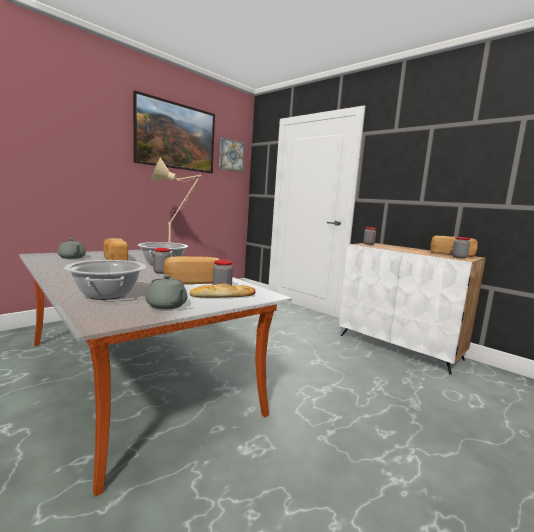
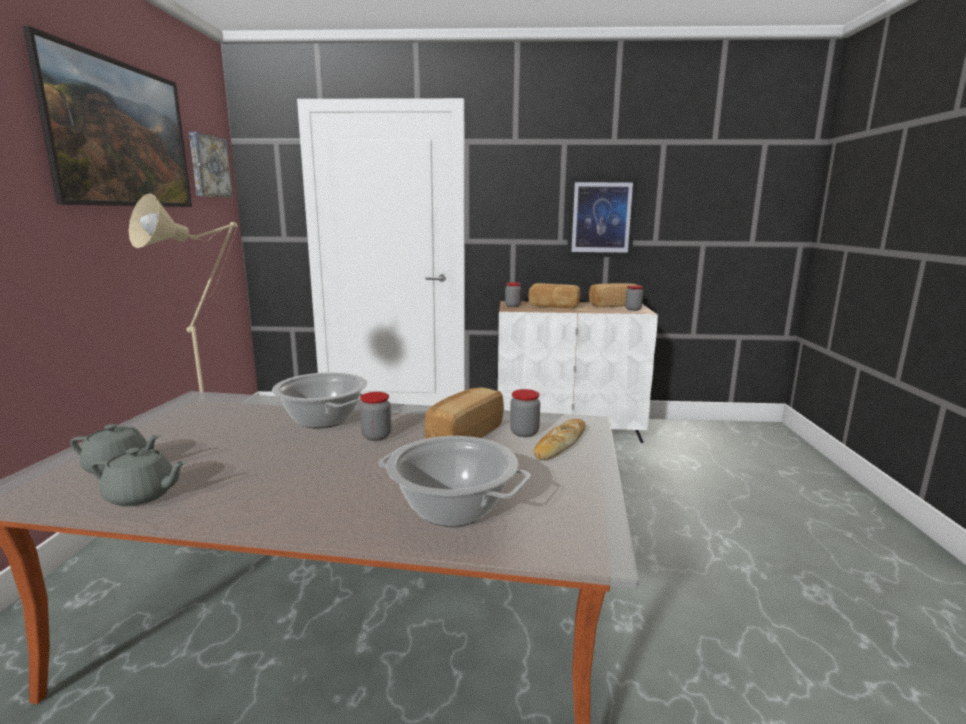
camera: 40 degrees left, 5 degrees up
(114, 259) = (216, 440): bread -> bread (553, 306)
(166, 306) = (566, 488): grey teapot -> grey teapot (142, 495)
(456, 184) = (601, 217): none -> picture

